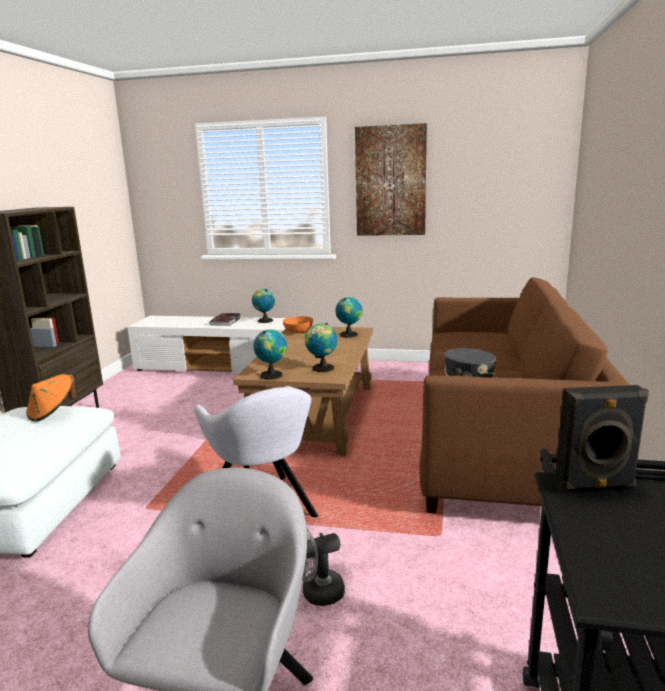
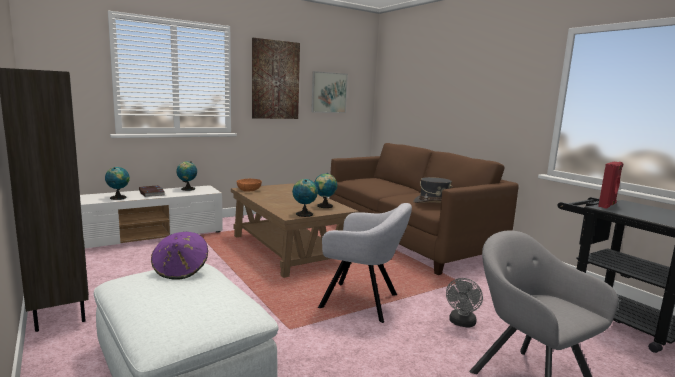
camera: 45 degrees left, 5 degrees down
(53, 413) = (181, 270): orange hat -> purple hat
(349, 334) = (289, 188): globe -> globe (118, 197)
(480, 193) = (329, 92): none -> picture
(595, 486) = (607, 205): black speaker -> red speaker

